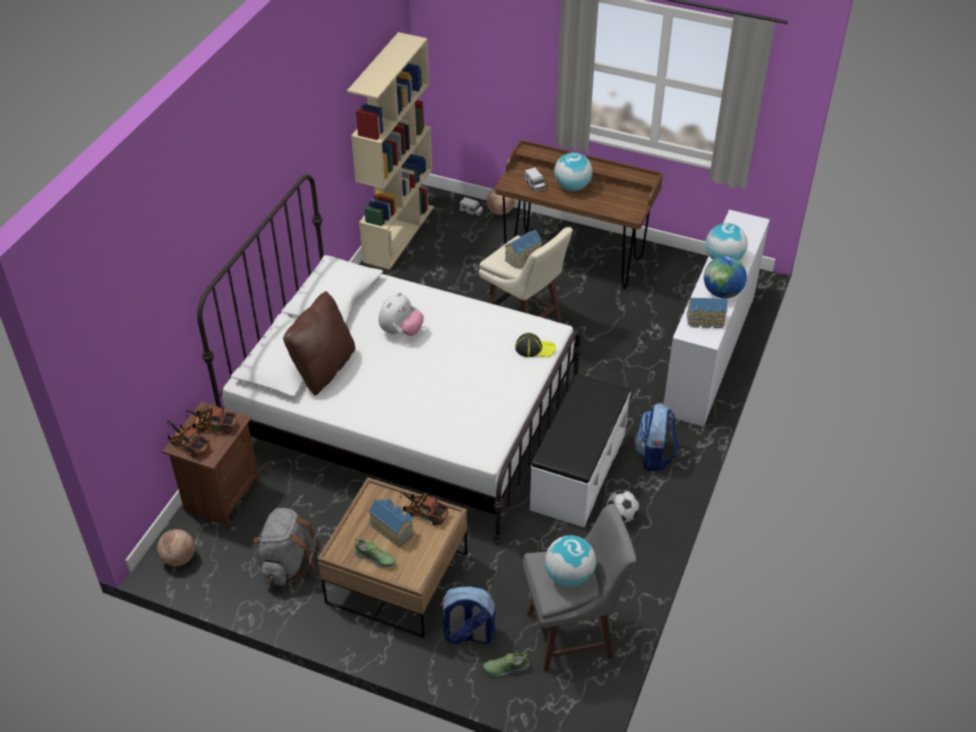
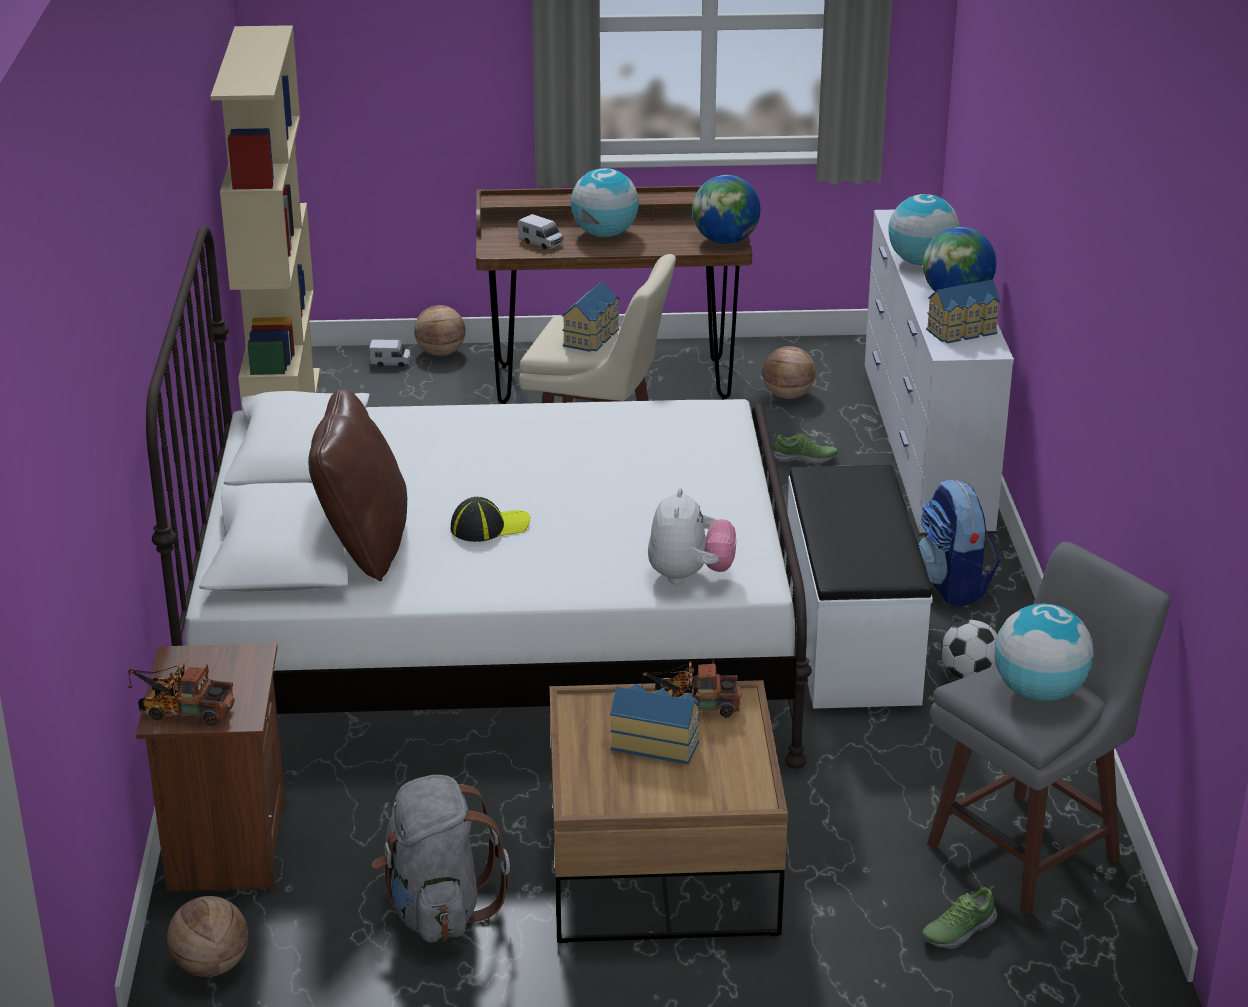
camera: 25 degrees left, 15 degrees down
(212, 426) = (210, 673): toy truck -> none
(375, 558) = (659, 791): shoe -> shoe (804, 458)
(401, 331) = (462, 467): plush toy -> plush toy (689, 576)
(467, 634) = (853, 905): backpack -> none
(535, 348) = (712, 436): cap -> cap (489, 526)
(632, 210) = (725, 241): none -> globe
(660, 295) = (787, 396): none -> basketball

